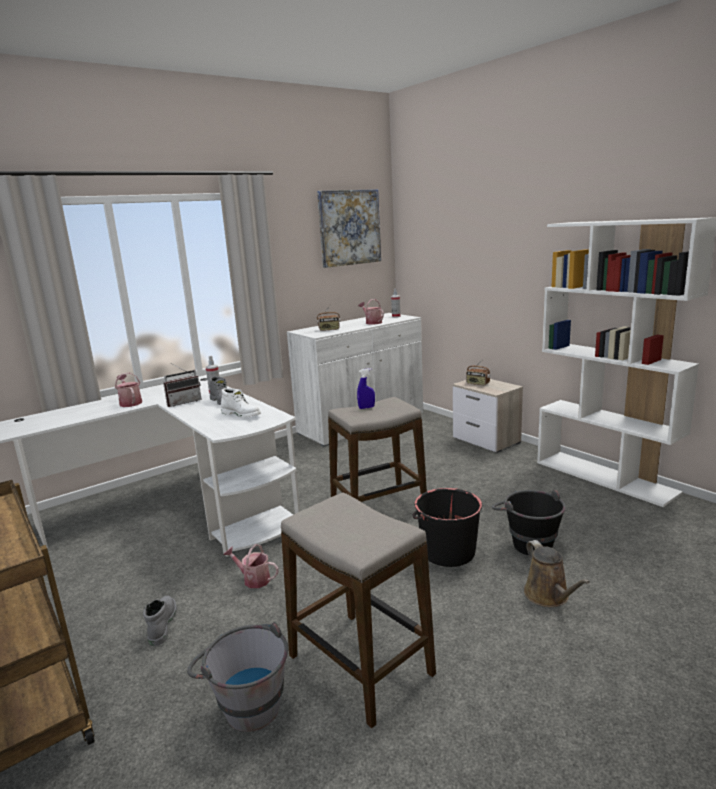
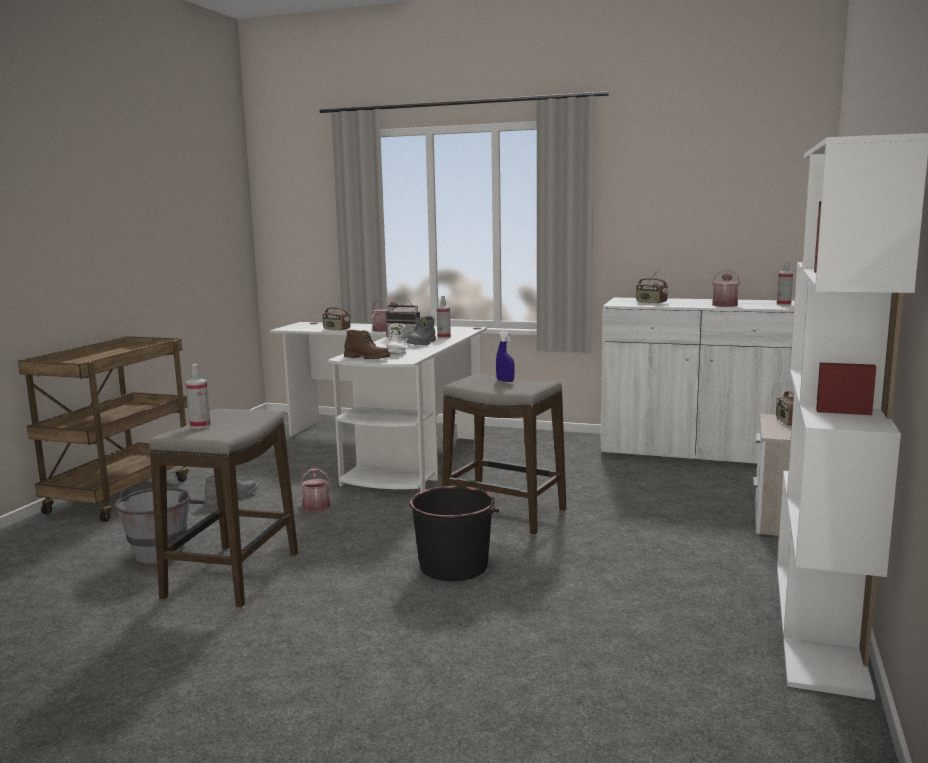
camera: 55 degrees right, 5 degrees down
(80, 417) = (336, 329): none -> radio
(243, 426) = (367, 358): none -> brown boot
(346, 535) = (200, 426): none -> spray bottle
(349, 227) = (741, 165): picture -> none
(527, 541) = (532, 603): black bucket -> none
(549, 596) = (422, 637): brown watering can -> none

